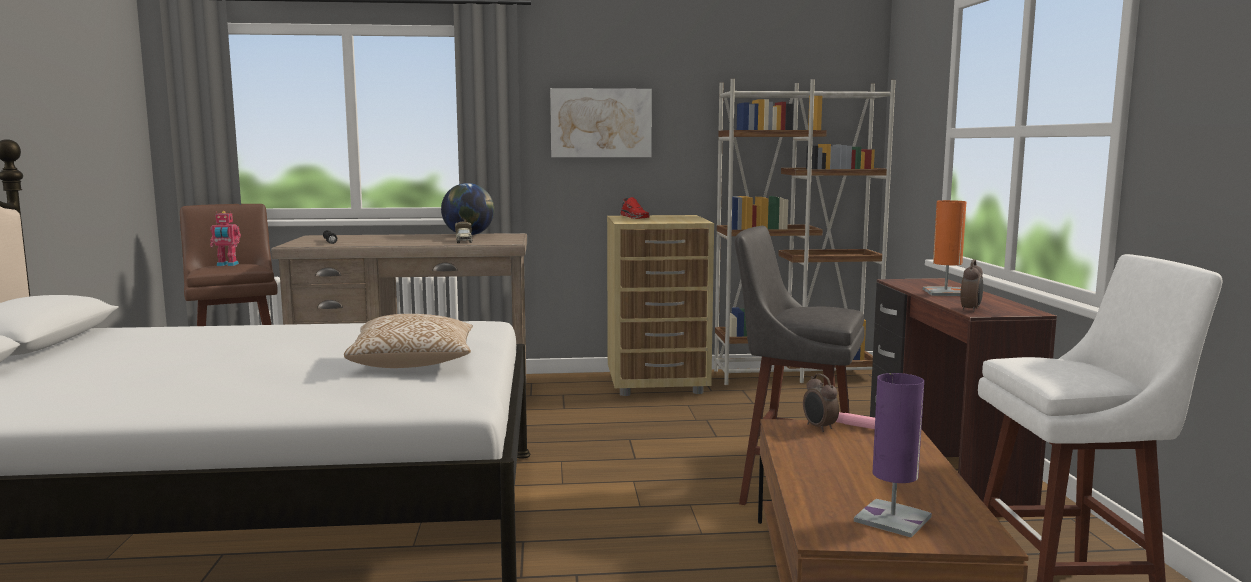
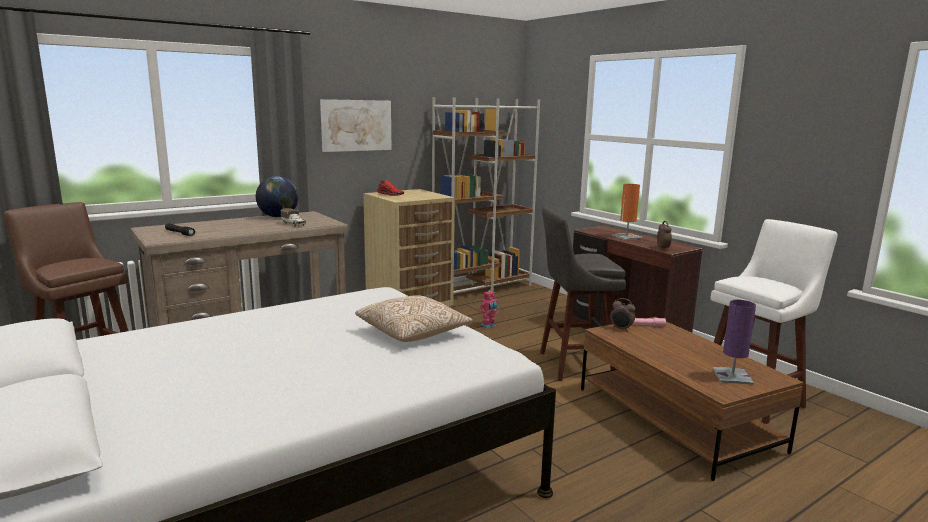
camera: 30 degrees left, 5 degrees up
(227, 265) = (72, 262): toy robot -> toy robot (488, 326)

